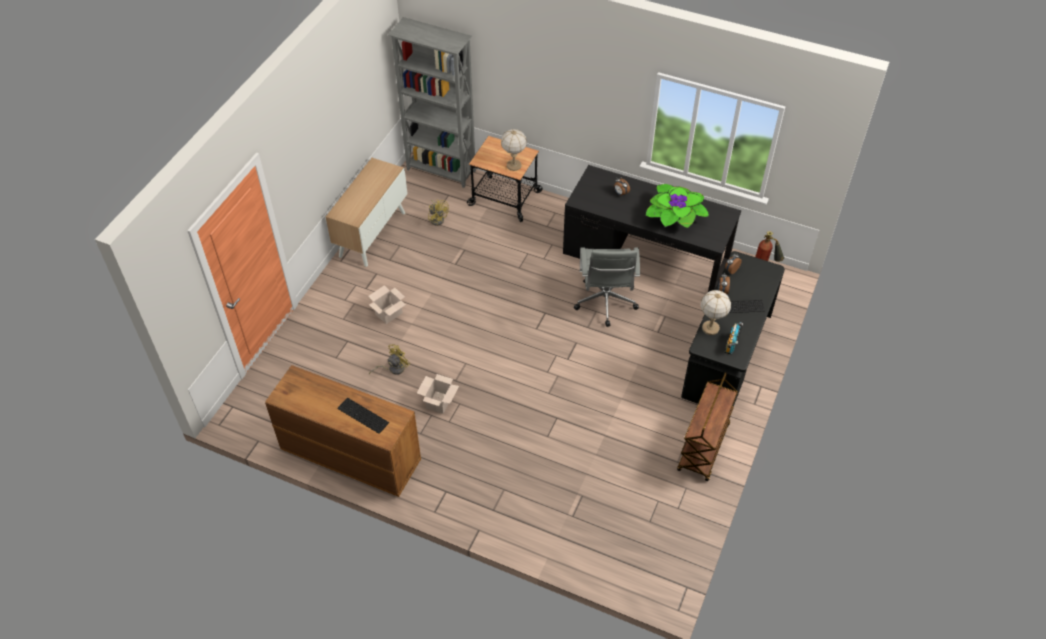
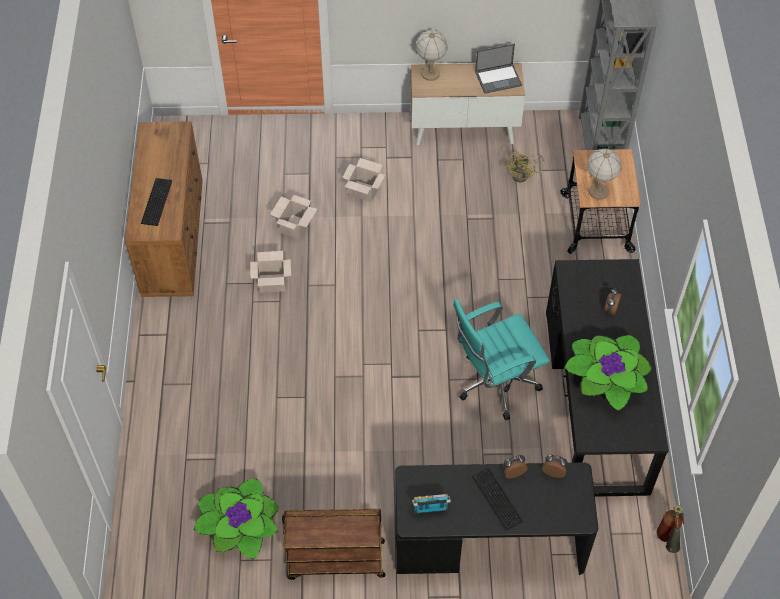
camera: 65 degrees right, 5 degrees up
(377, 174) = (498, 78): none -> laptop
(393, 368) = (295, 226): yellow fan -> cardboard box
(605, 304) = (494, 384): grey office chair -> turquoise office chair
(650, 499) = (240, 527): none -> potted plant
(710, 328) = (443, 478): table lamp -> table lamp (430, 74)

